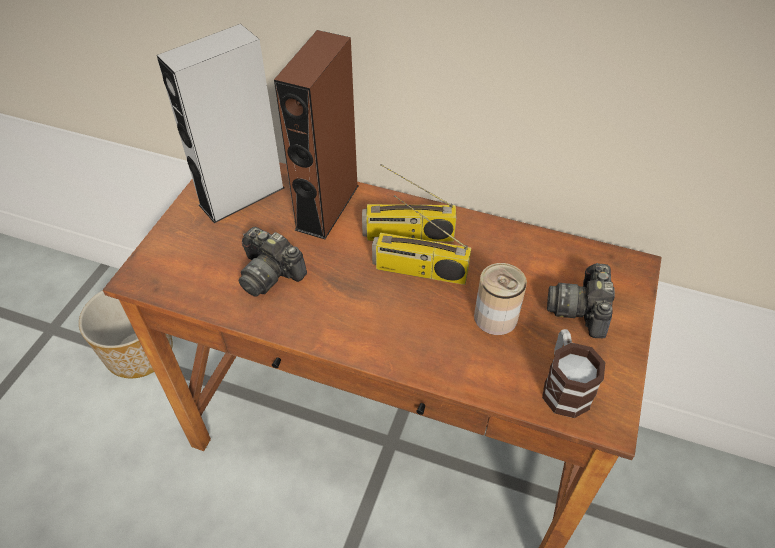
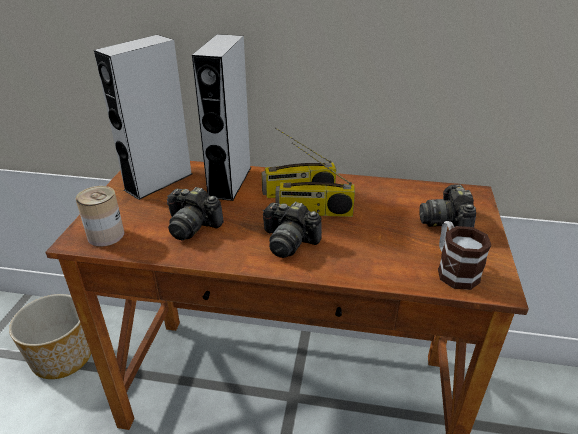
camera: 10 degrees left, 15 degrees down
(327, 207) = (230, 182): brown speaker -> grey speaker
(378, 314) = (289, 242): none -> camera
(495, 317) = (383, 233): can -> can (106, 235)

